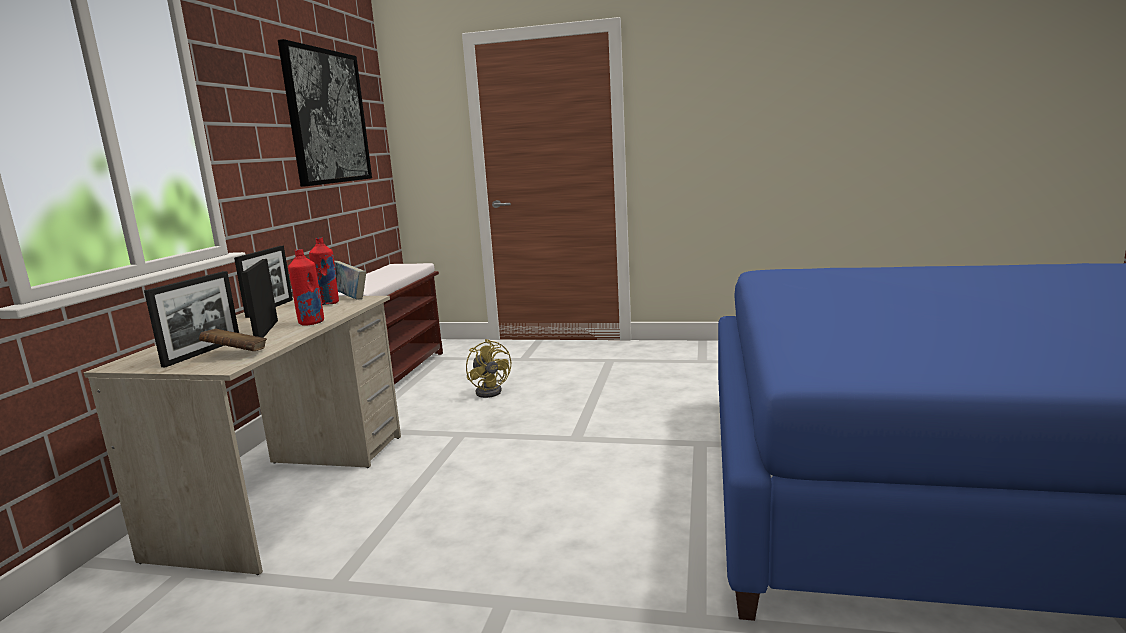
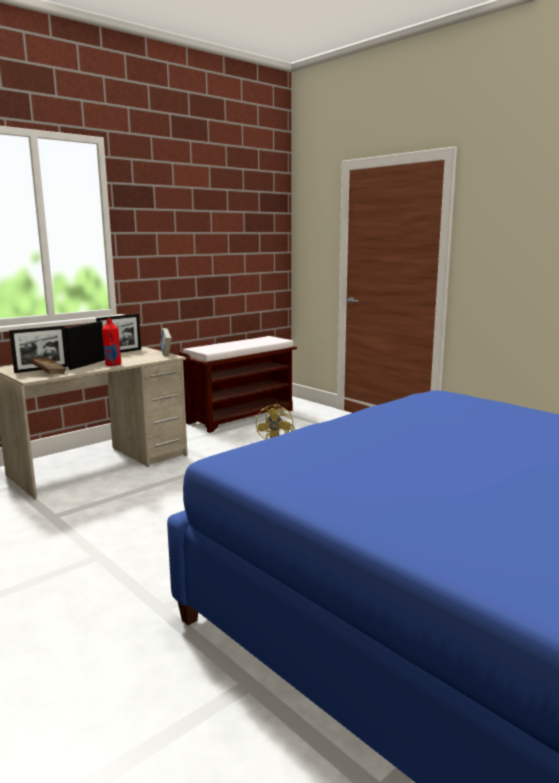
camera: 35 degrees right, 0 degrees up
(327, 117) = (224, 226): picture -> none
(328, 303) = (148, 355): red bottle -> none

